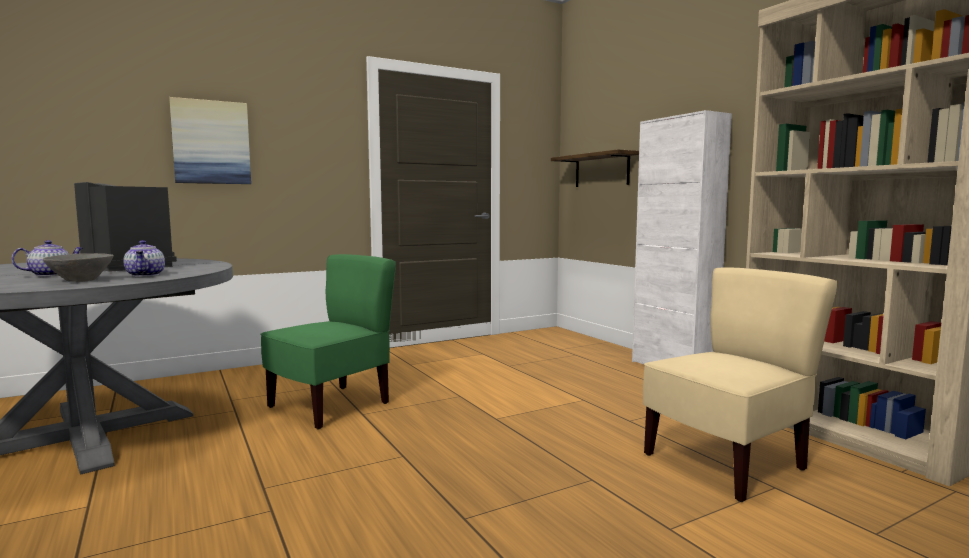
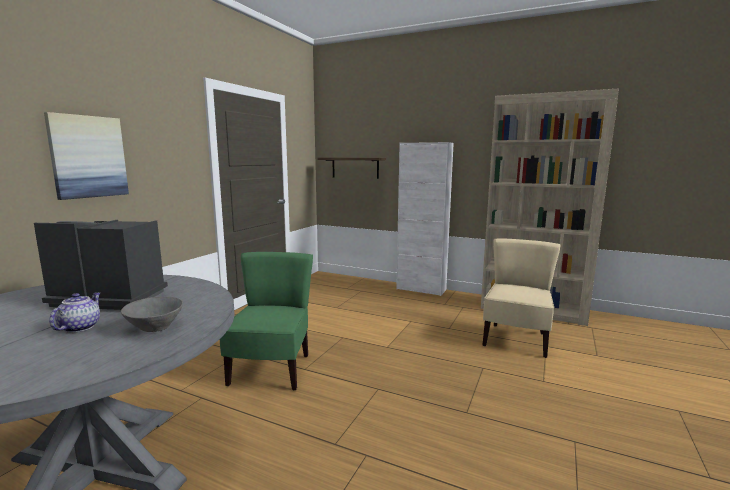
camera: 35 degrees left, 5 degrees up
(146, 275) = (187, 307): teapot -> none

